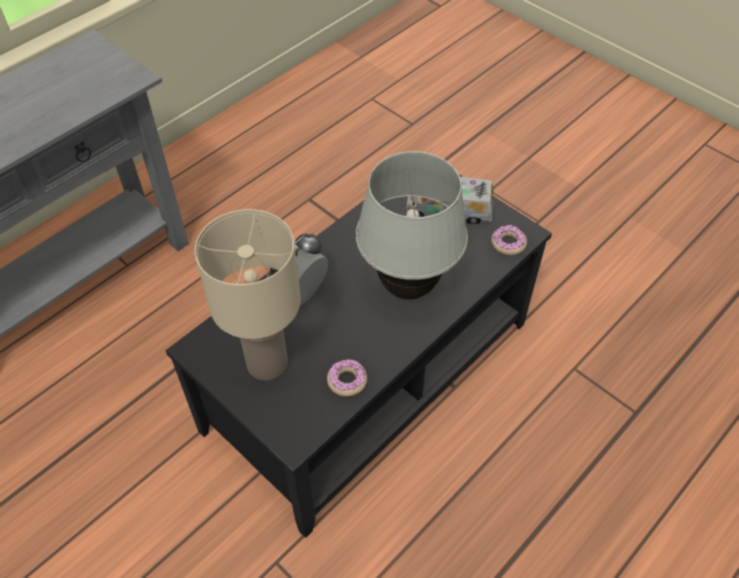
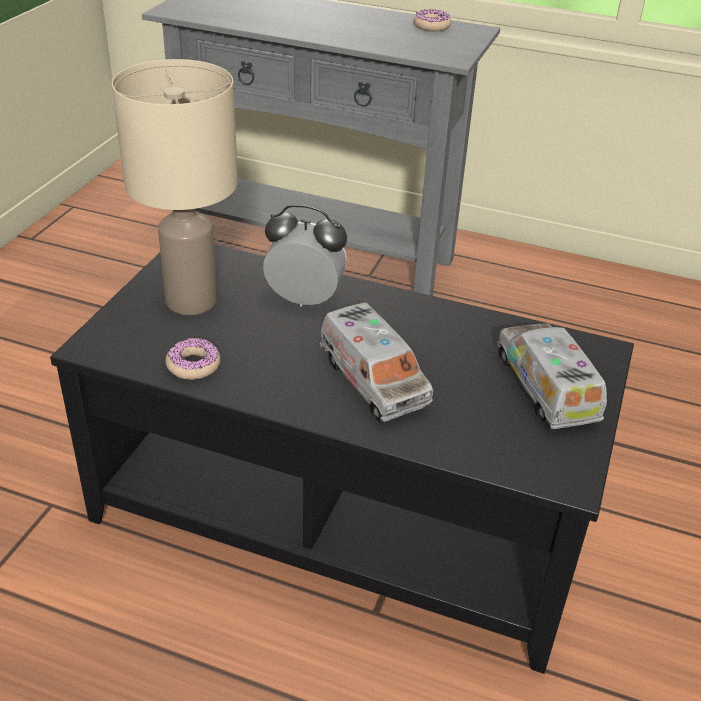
camera: 65 degrees right, 15 degrees down
(407, 287) = (373, 381): white table lamp -> toy truck
(508, 243) = (531, 464): donut -> donut (431, 26)

